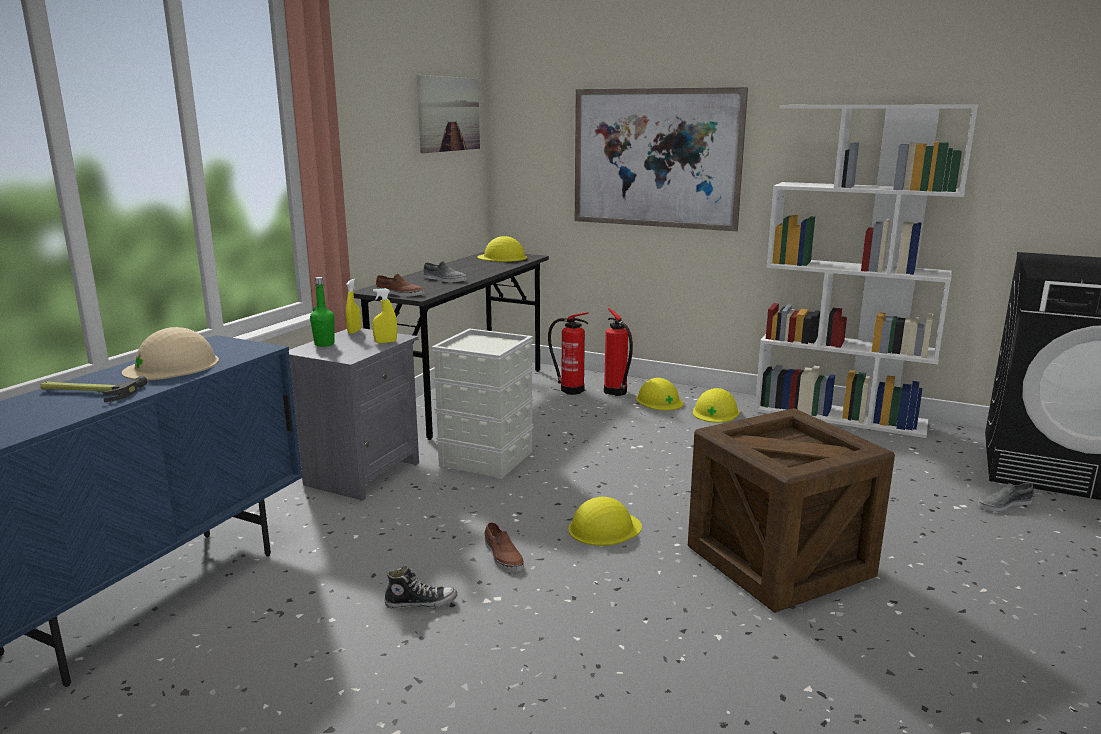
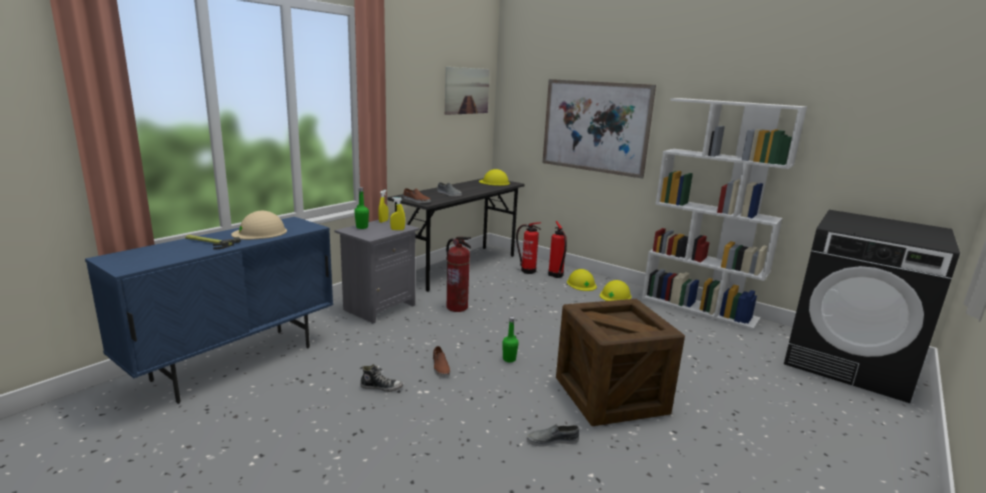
camera: 10 degrees right, 0 degrees up
(487, 458) = (457, 307): grey storage box -> fire extinguisher
(604, 528) = (509, 359): yellow hard hat -> green bottle
(1003, 504) = (785, 381): grey shoe -> grey shoe (552, 440)

